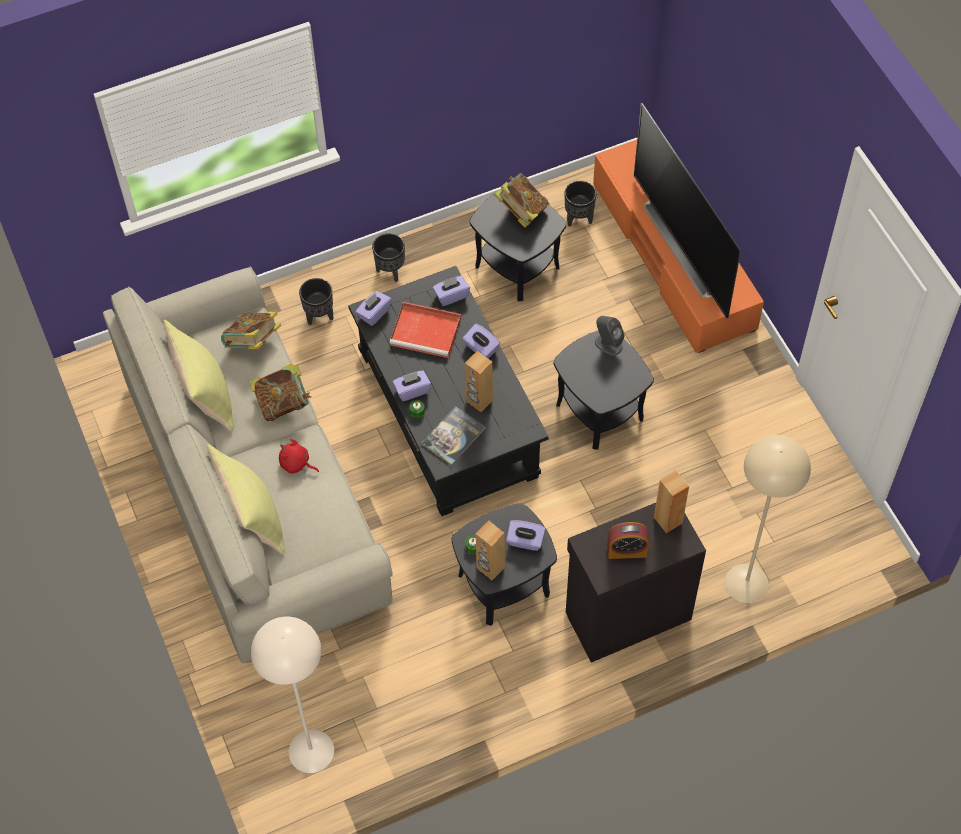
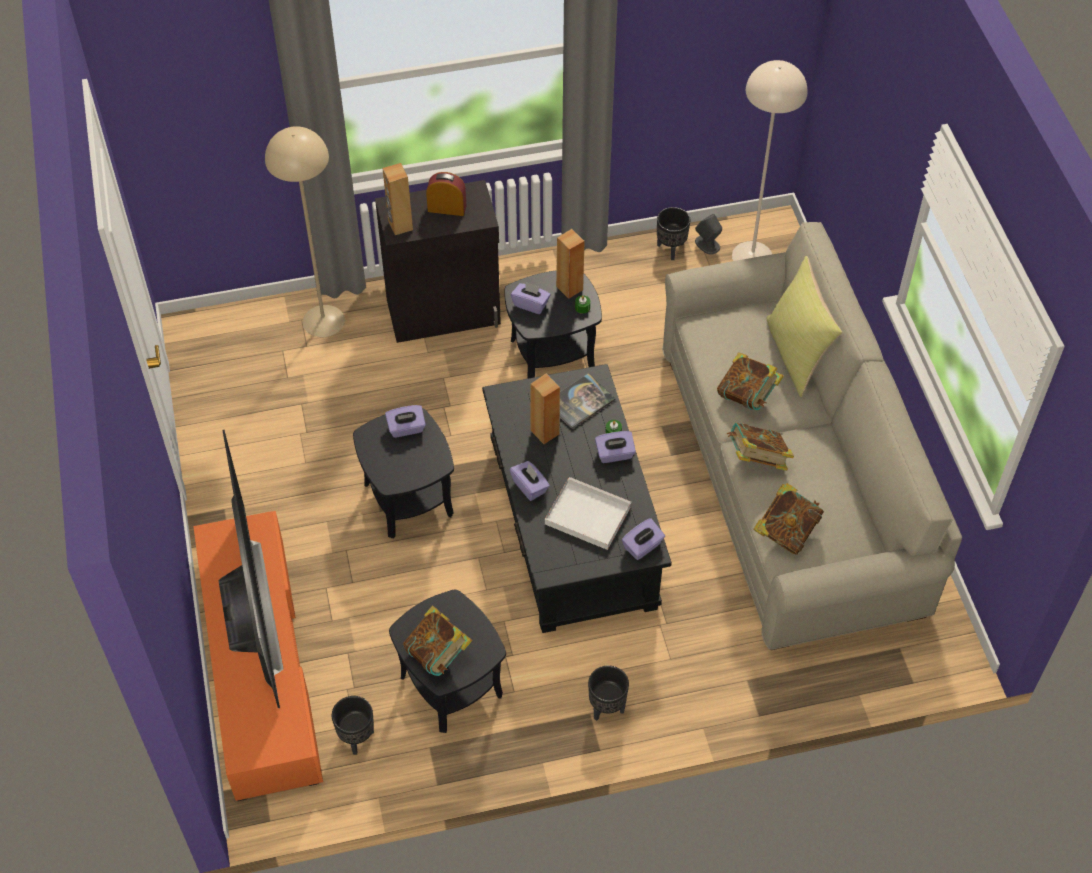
camera: 170 degrees left, 5 degrees down
(204, 395) = (843, 480): yellow pillow -> none
(296, 464) = (747, 396): red plush toy -> book
(319, 315) = (701, 665): black planter -> black planter (671, 249)
(427, 331) = (586, 515): red tray -> white tray
(451, 296) = (549, 552): purple tissue box -> purple tissue box (406, 428)
(608, 344) = (388, 476): grey speaker -> grey speaker (707, 244)

